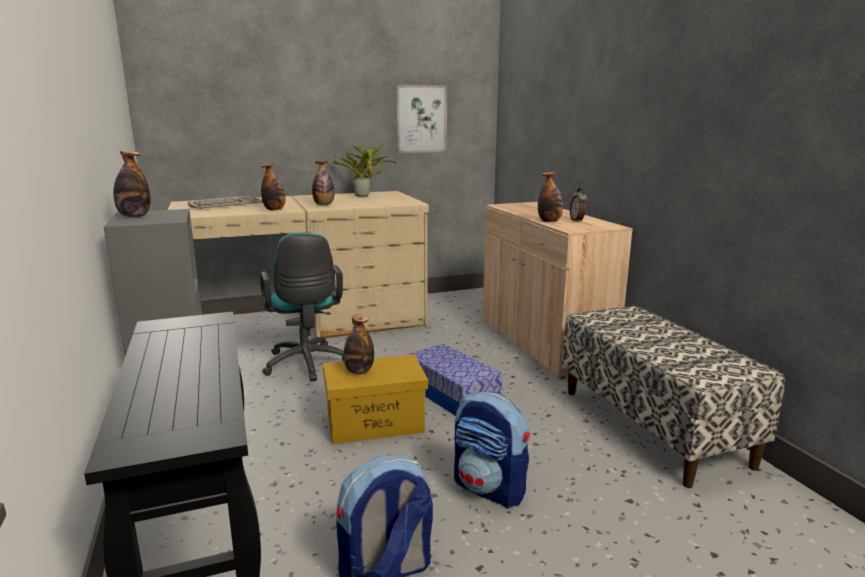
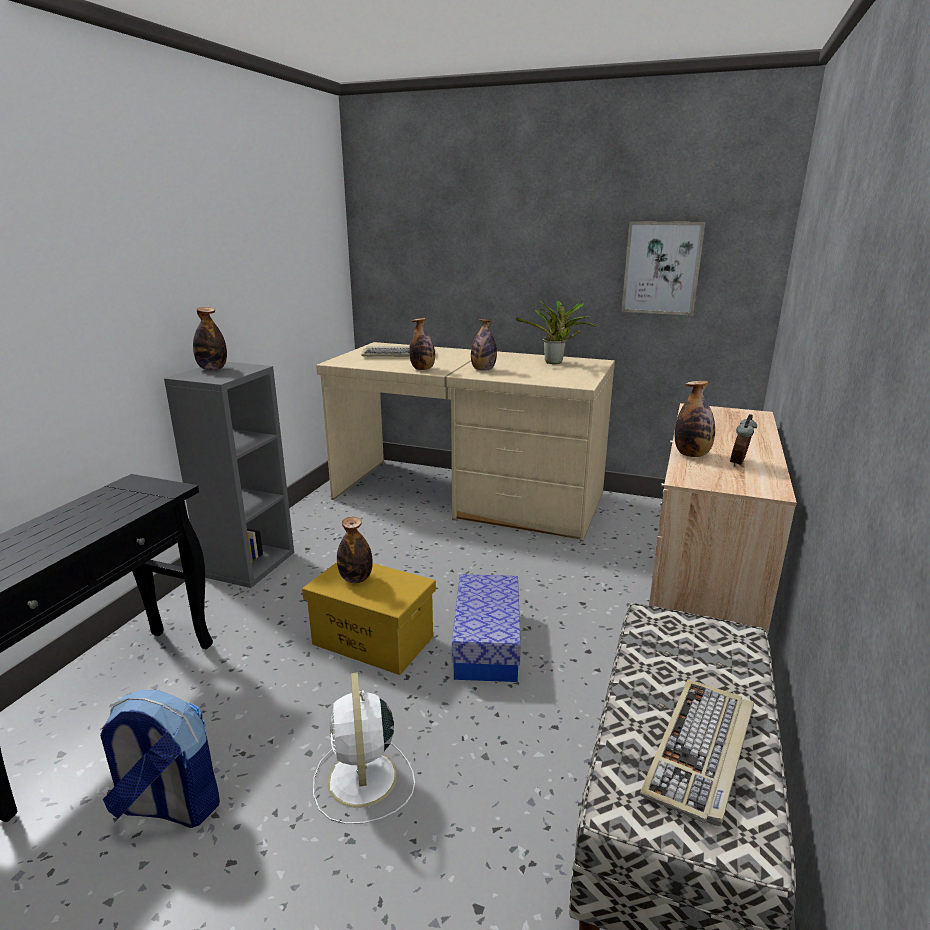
camera: 40 degrees right, 5 degrees up
(306, 365) = (406, 545): turquoise office chair -> none
(490, 488) = (363, 781): backpack -> white fan
(692, 351) = (701, 752): none -> keyboard

